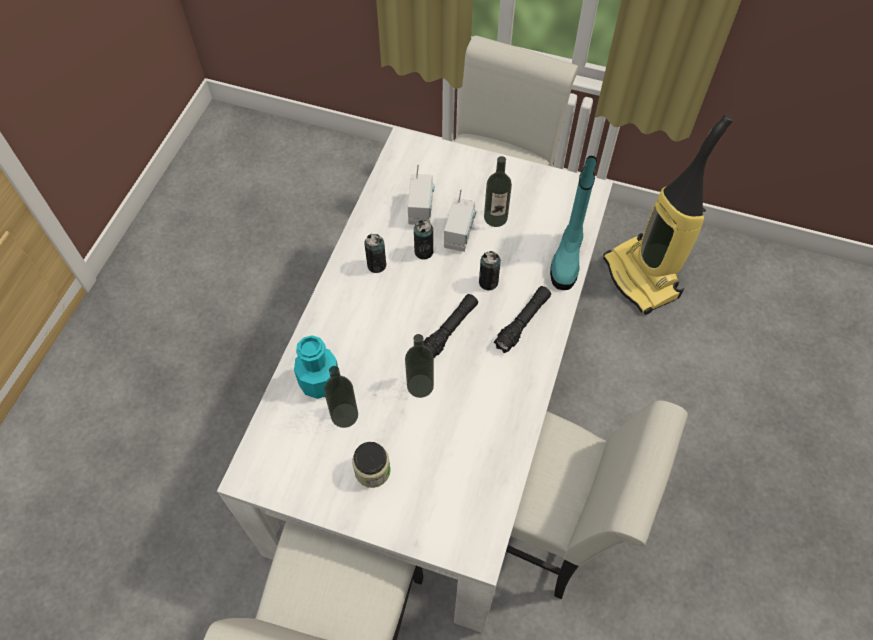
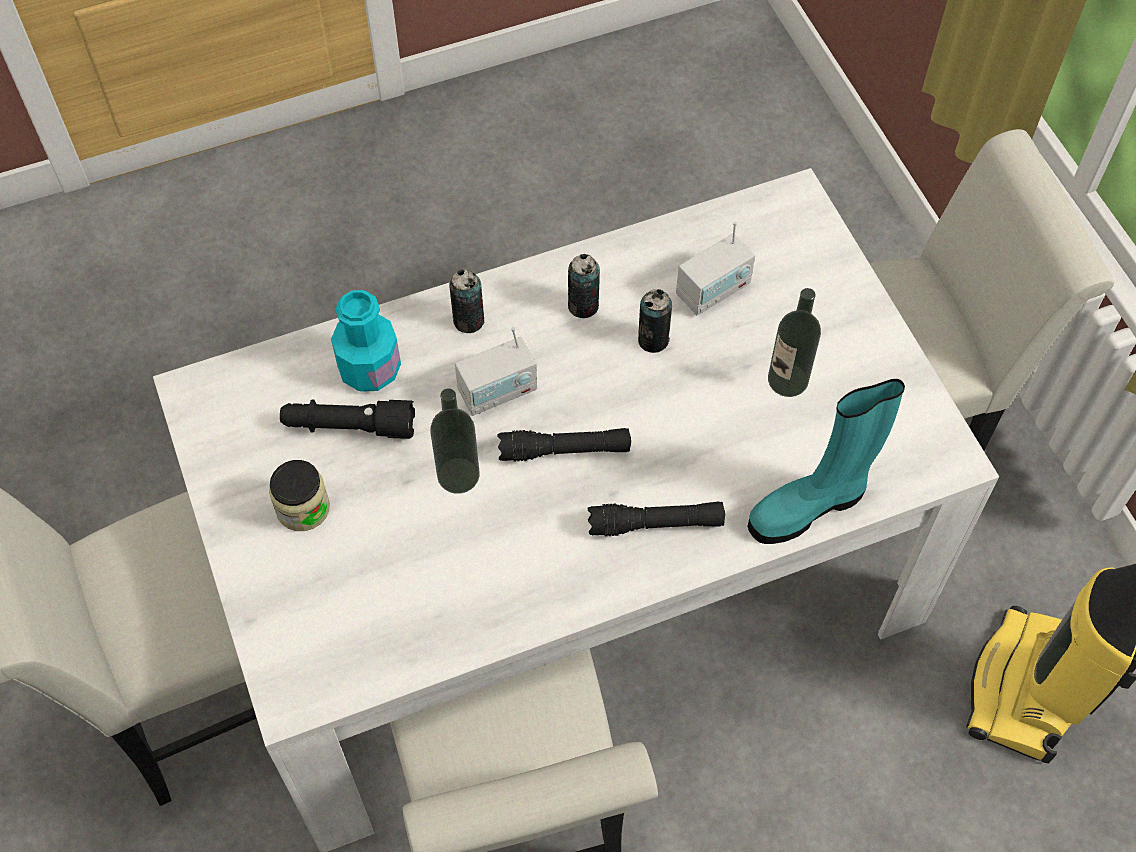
camera: 50 degrees right, 0 degrees up
(344, 415) = (349, 426): bottle -> black flashlight
(459, 234) = (719, 359): radio -> radio (498, 391)
(488, 282) = (678, 442): can -> can (468, 321)

